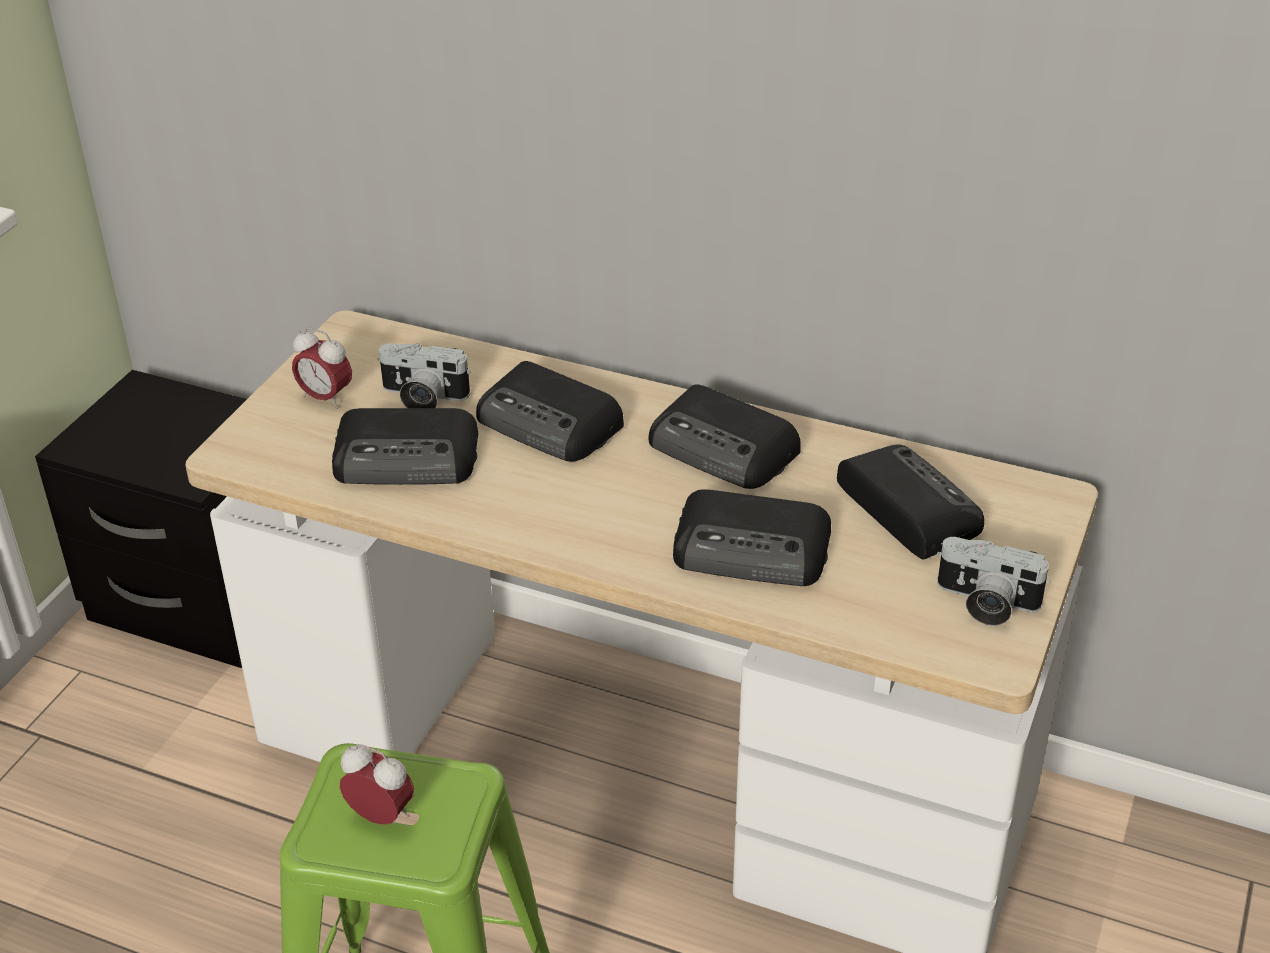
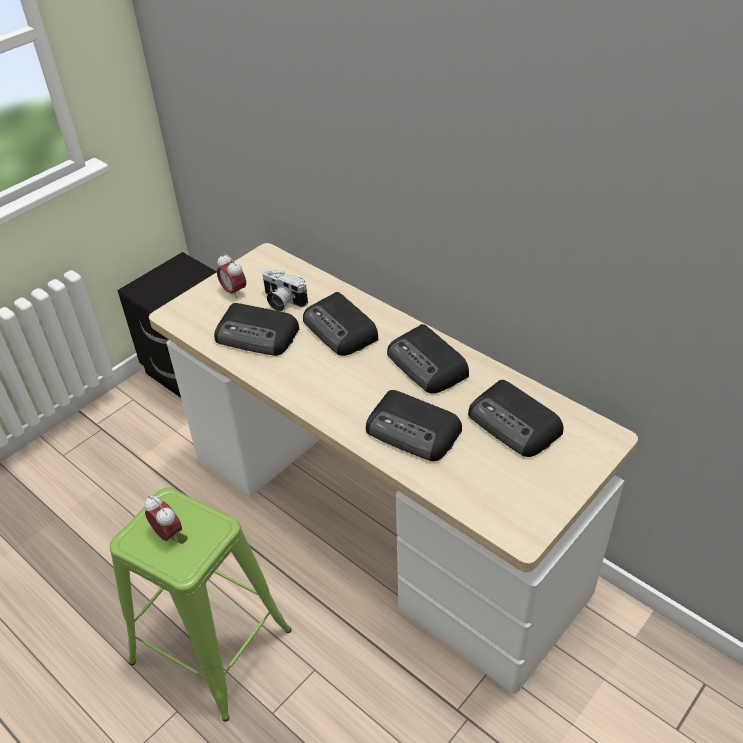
camera: 20 degrees right, 5 degrees up
(906, 507) = (515, 424): radio -> radio turned 150 degrees clockwise
(985, 603) = (532, 497): camera -> none

